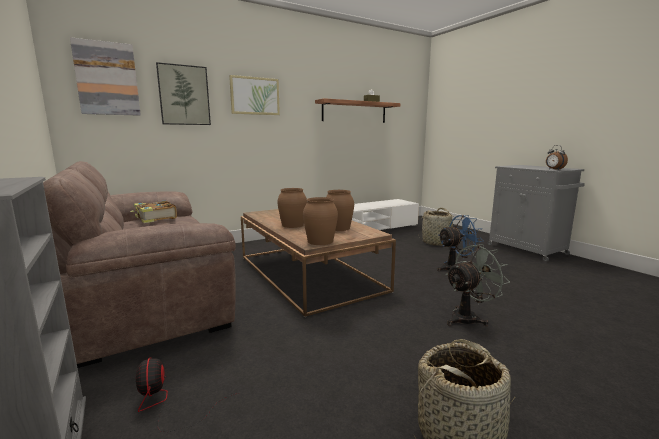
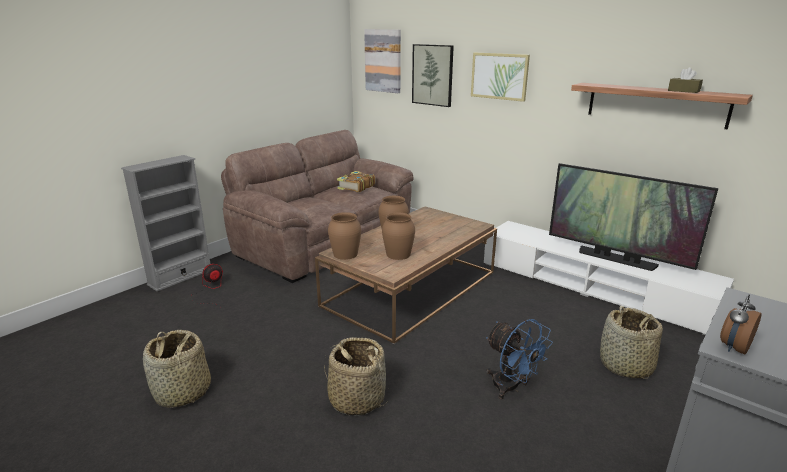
camera: 70 degrees right, 10 degrees up
(363, 206) = (616, 259): none -> television
(469, 317) = (356, 398): grey fan -> basket

